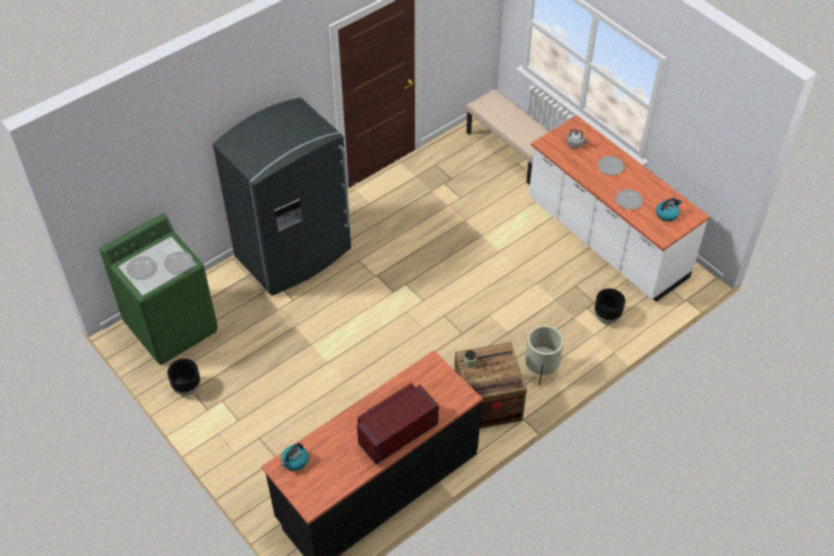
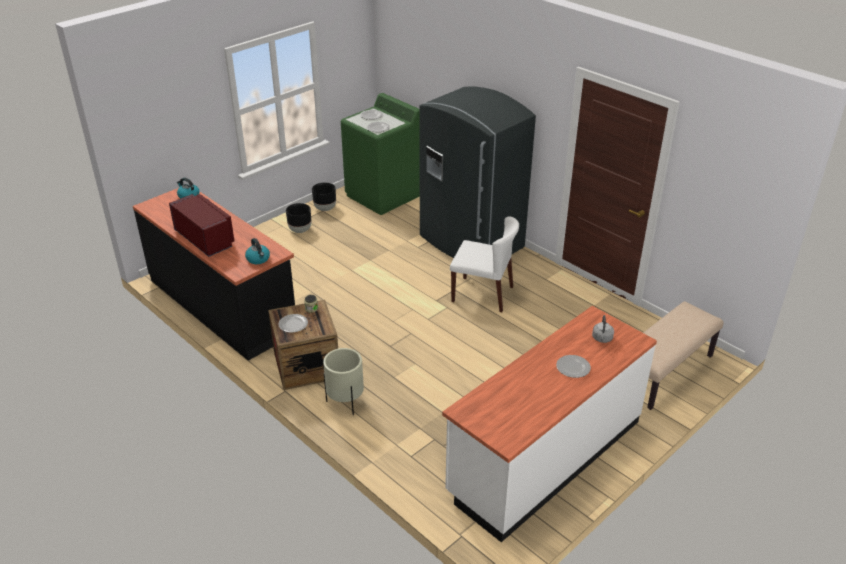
camera: 85 degrees right, 15 degrees down
(388, 253) = (483, 294): none -> white chair
(607, 317) = (423, 456): black planter -> black planter (300, 230)
(629, 200) = (518, 383): plate -> plate (293, 324)
(667, 214) = (502, 416): kettle -> kettle (258, 259)

